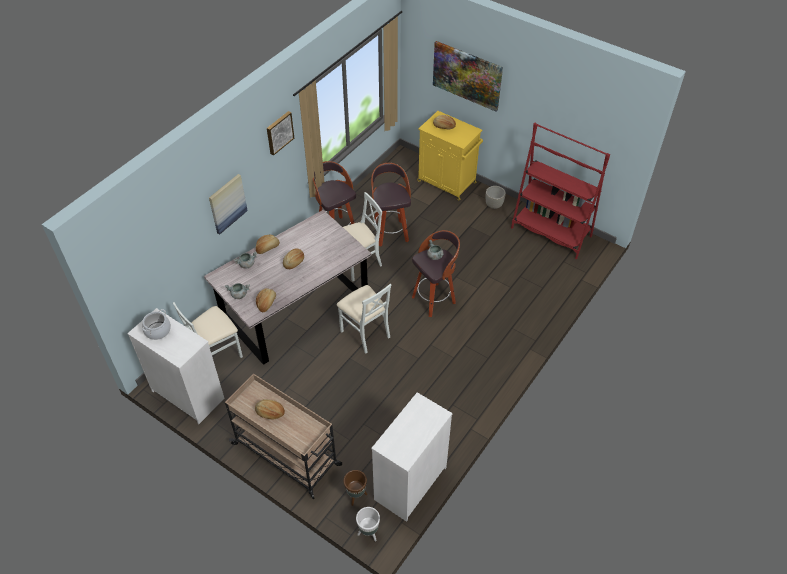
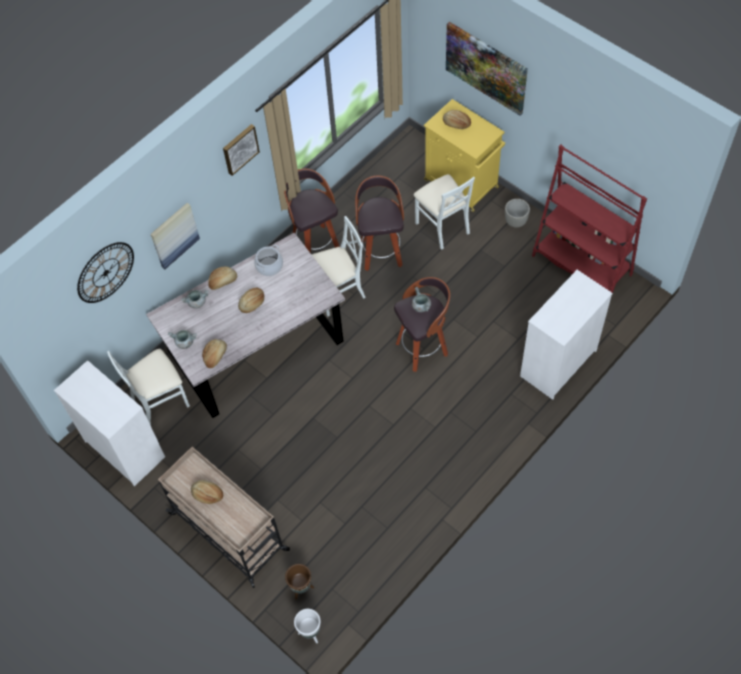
camera: 10 degrees right, 10 degrees up
(157, 330) = (87, 389): cooking pot -> cooking pot (269, 266)
(172, 227) = (105, 272): none -> wall clock
(365, 333) = (335, 386): white chair -> white chair (442, 226)
(410, 483) = (363, 579): white dresser -> white dresser (558, 363)

